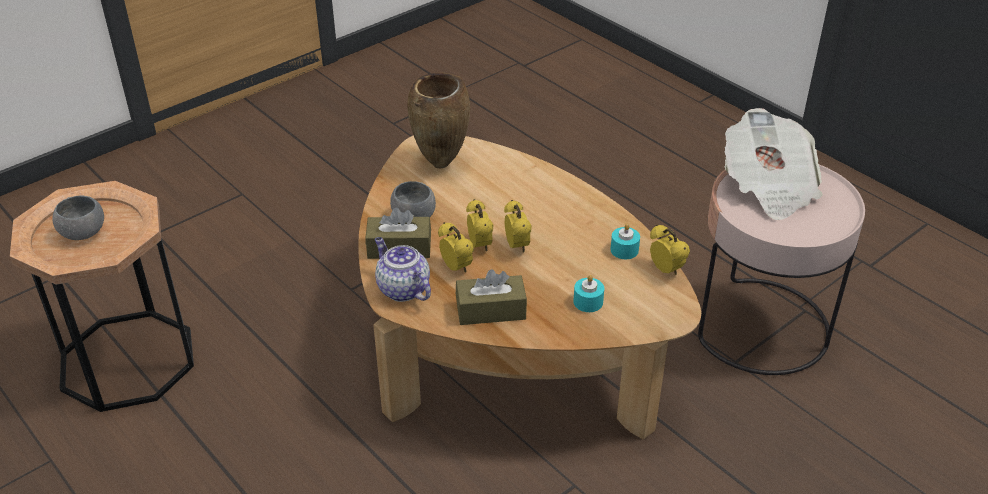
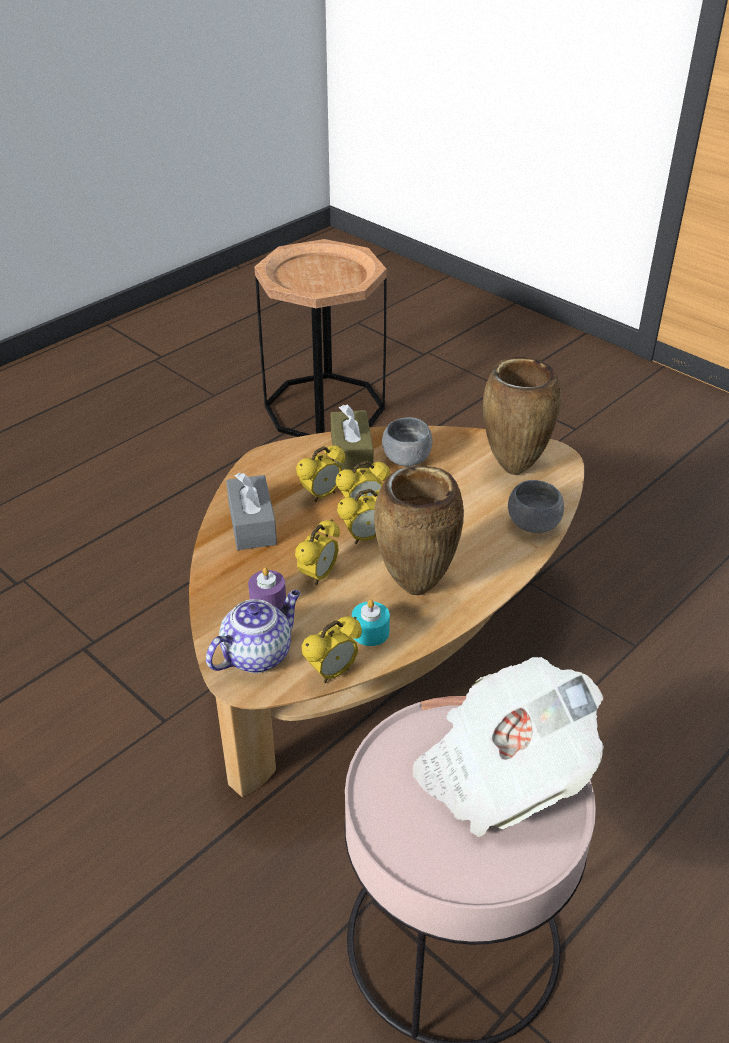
camera: 85 degrees right, 0 degrees up
(83, 233) = (320, 273): grey bowl -> grey bowl (533, 524)
(402, 289) = (285, 462): teapot -> teapot (257, 654)
(491, 310) = (252, 524): brown tissue box -> grey tissue box
(561, 273) = (319, 576): none -> alarm clock
(576, 225) = (414, 587): none -> brown vase
(588, 302) = (268, 599): turquoise candle -> purple candle

